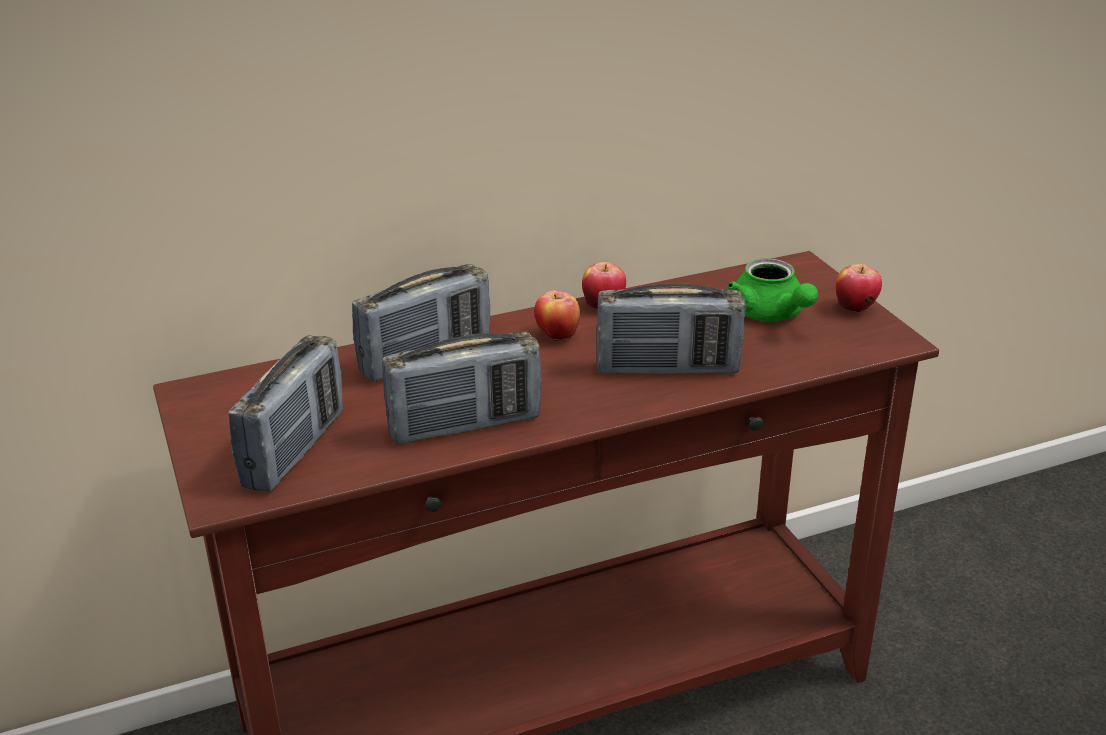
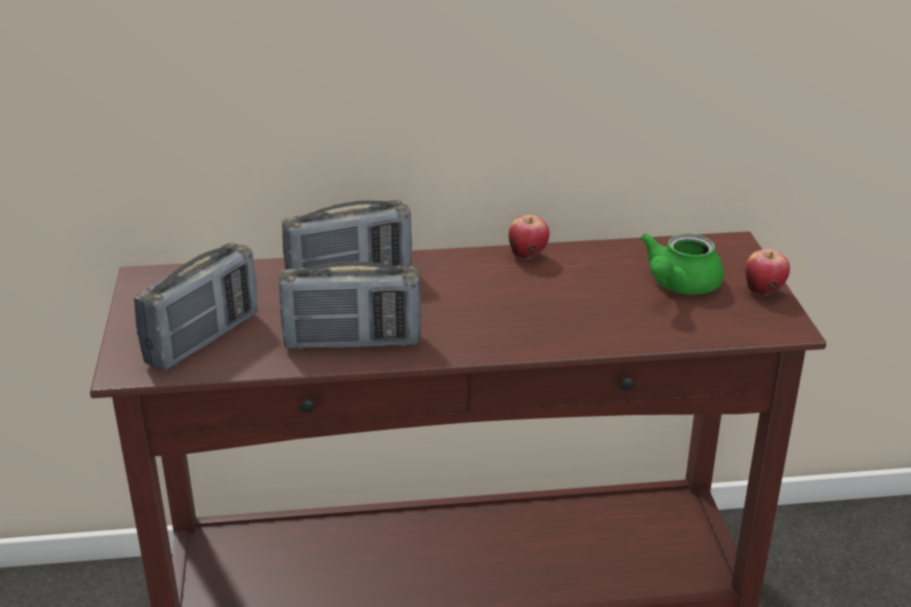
camera: 15 degrees right, 0 degrees up
(557, 336) = (472, 276): apple -> none
(667, 369) = (556, 320): radio -> none
(770, 315) = (678, 286): green teapot -> green teapot turned 45 degrees clockwise

